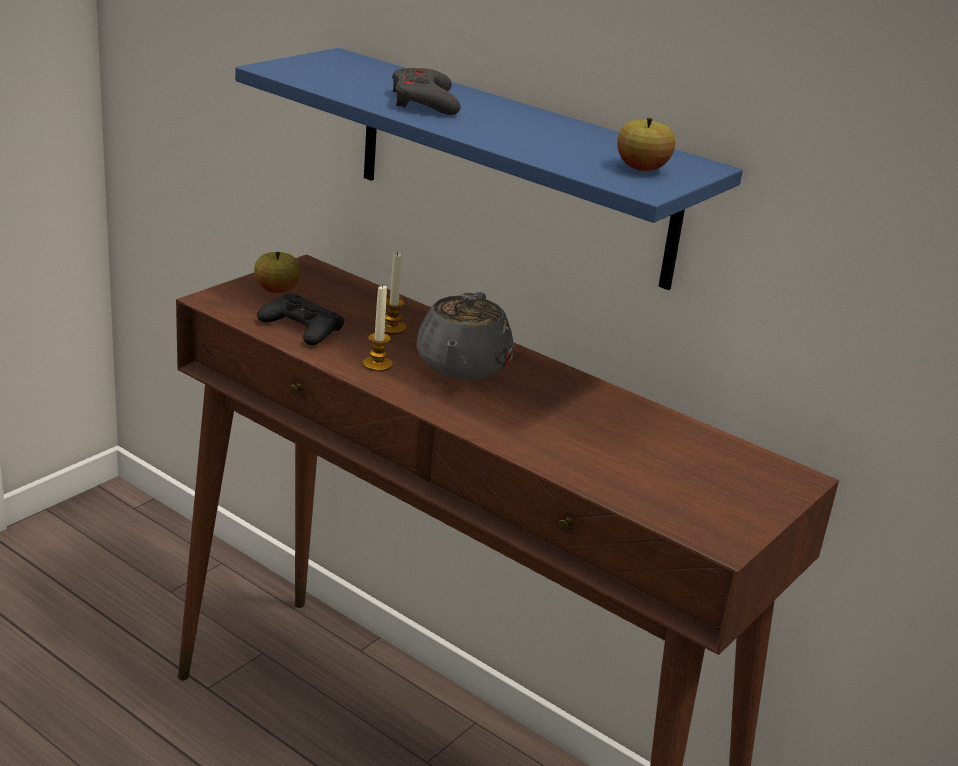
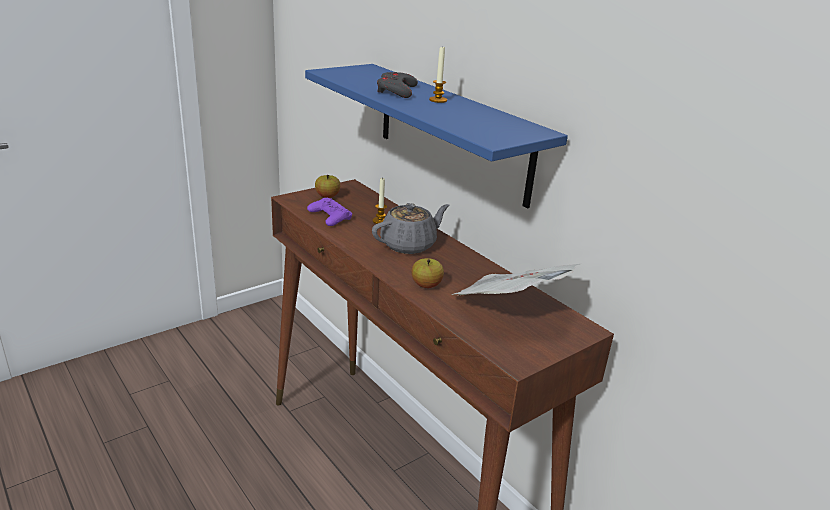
camera: 15 degrees right, 0 degrees up
(301, 328) = (329, 216): black game controller -> purple game controller
(377, 364) = (361, 239): candle -> candle (438, 100)
(462, 366) = (409, 245): grey teapot -> grey teapot turned 150 degrees counterclockwise
(641, 169) = (500, 131): apple -> apple (426, 285)
(670, 455) = (510, 307): none -> newspaper

